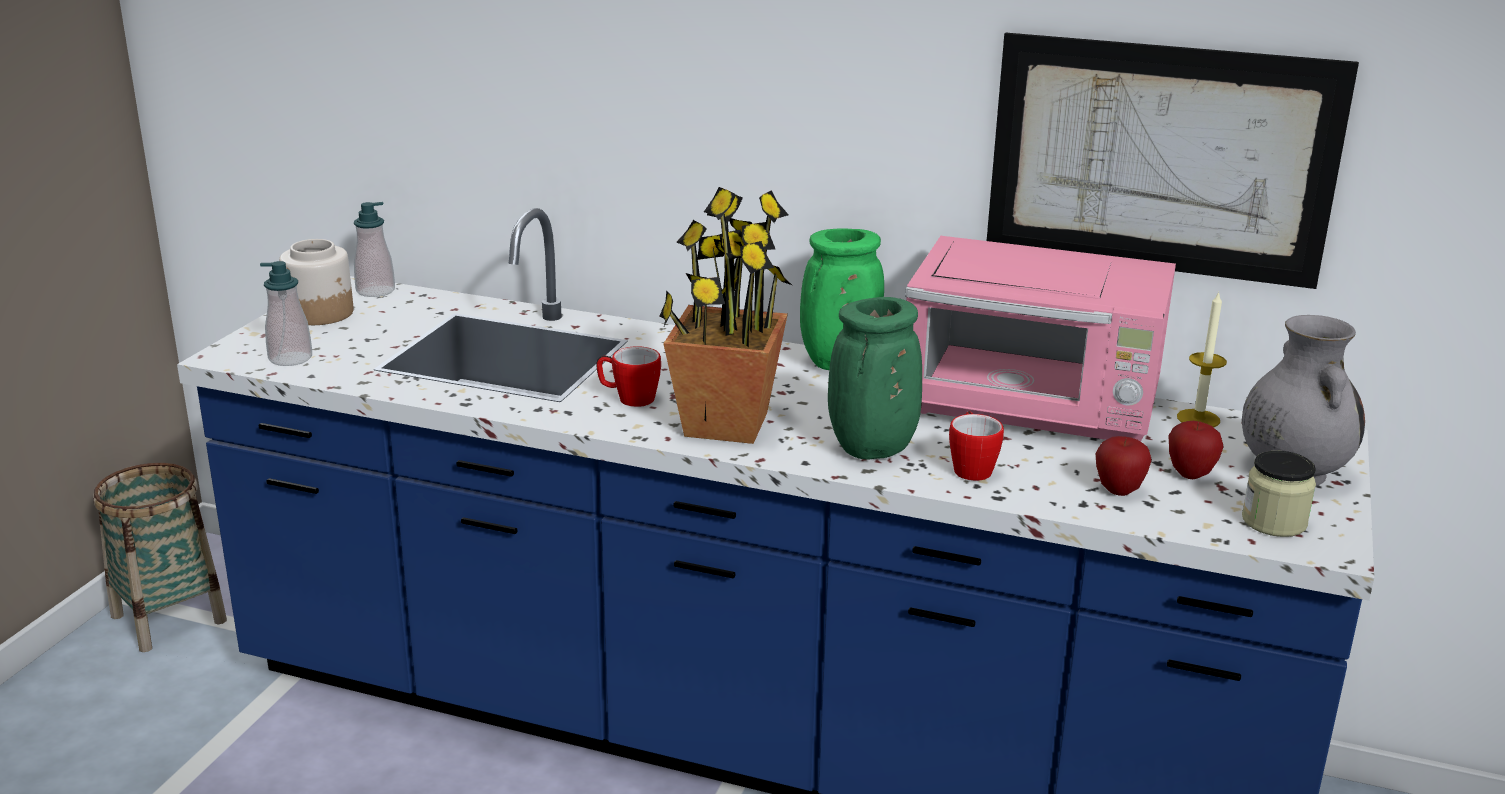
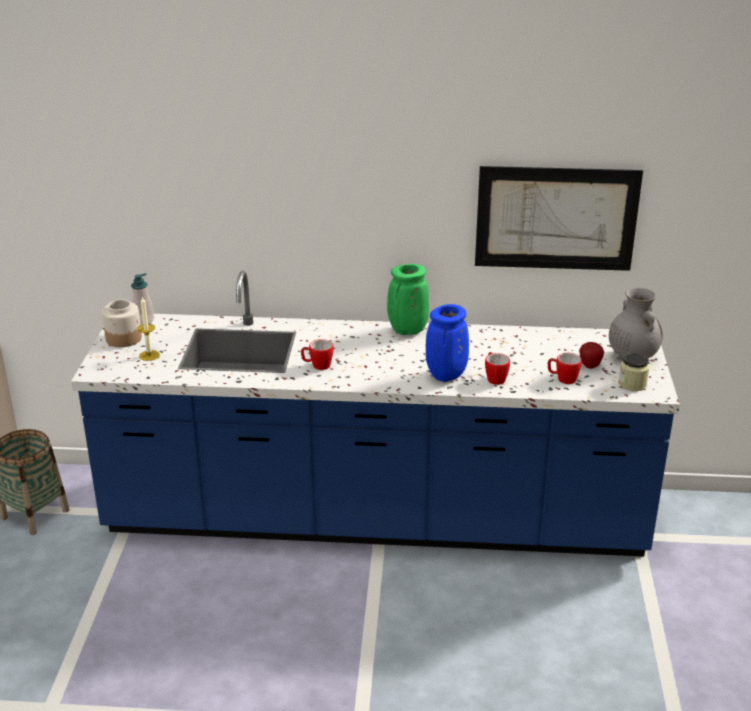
camera: 15 degrees left, 5 degrees up
(290, 358) = (129, 368): soap dispenser -> none
(724, 424) = (371, 373): potted plant -> none
(871, 451) = (446, 376): green vase -> blue vase
(1033, 410) = (508, 342): pink microwave -> none
(1118, 490) = (562, 379): apple -> mug
(1198, 419) = (583, 336): candle -> candle (149, 355)

